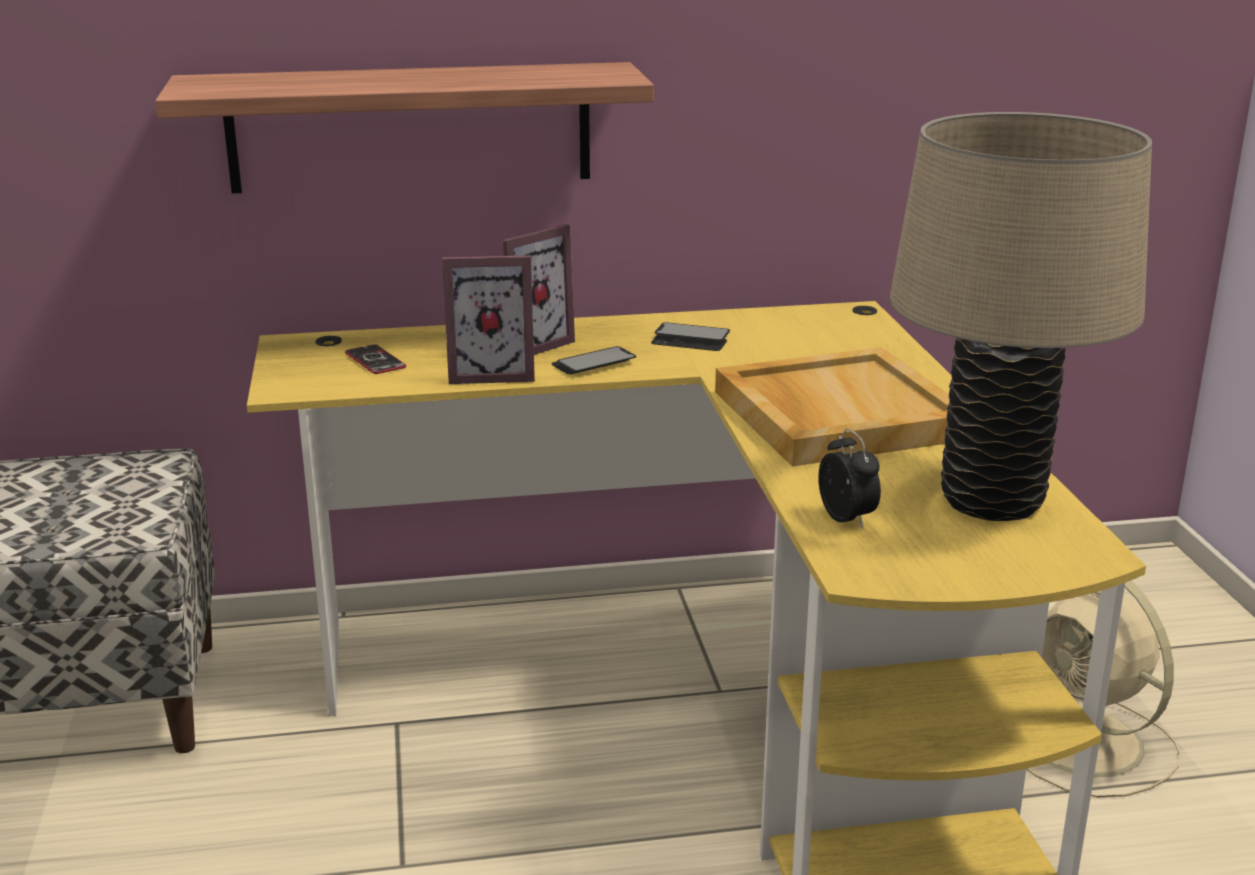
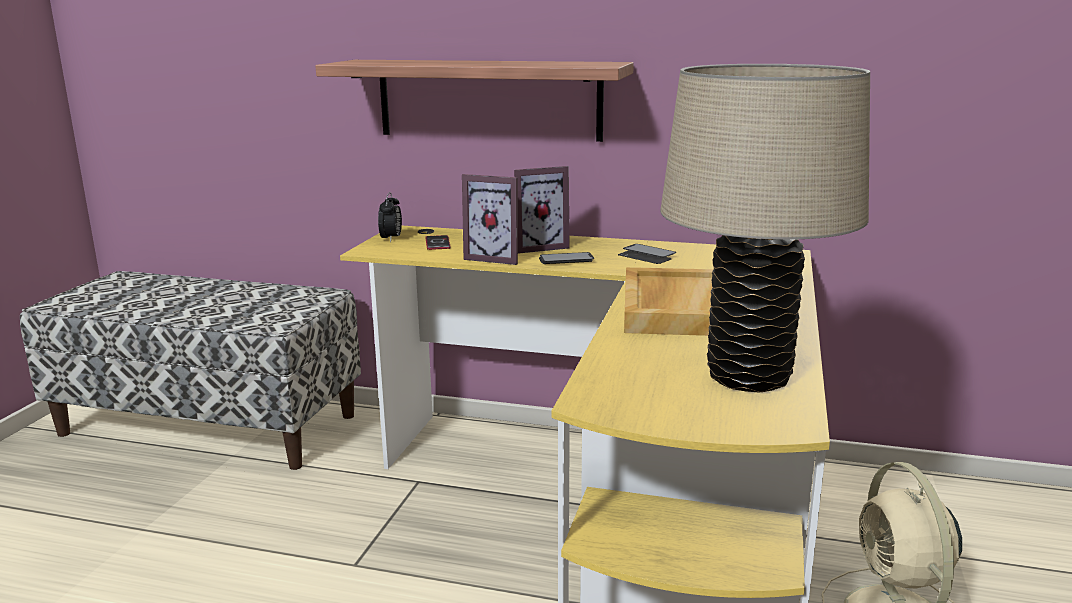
camera: 25 degrees right, 5 degrees down
(848, 519) = (623, 369): alarm clock -> alarm clock (391, 239)

